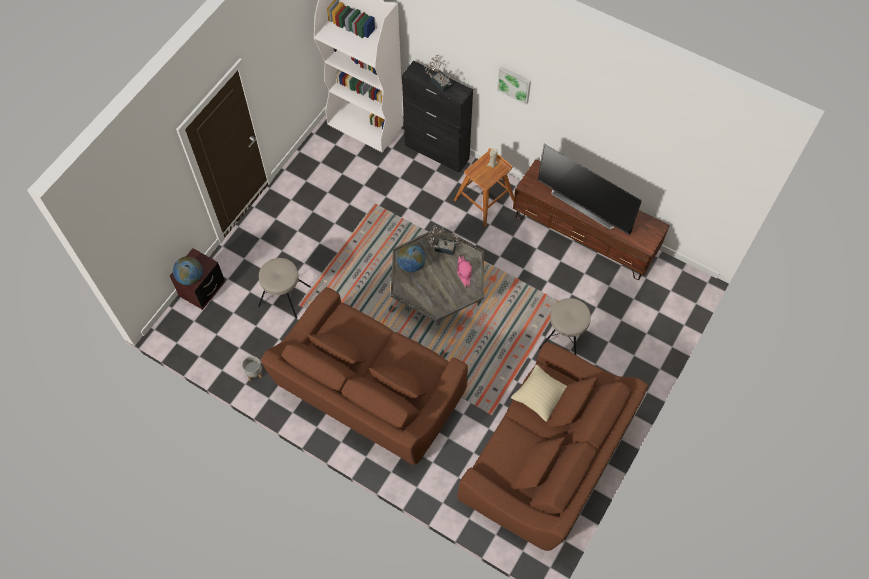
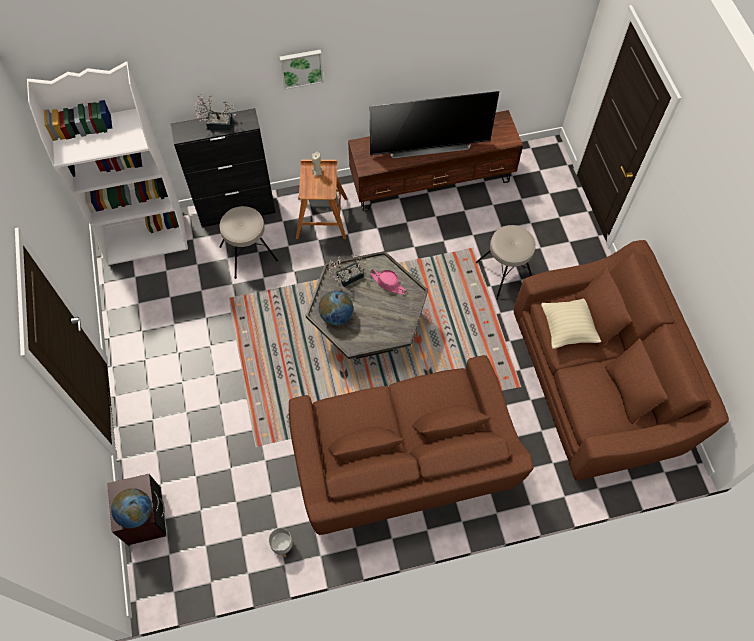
camera: 45 degrees left, 0 degrees up
(284, 297) = (235, 451): beige stool -> beige stool (249, 254)

